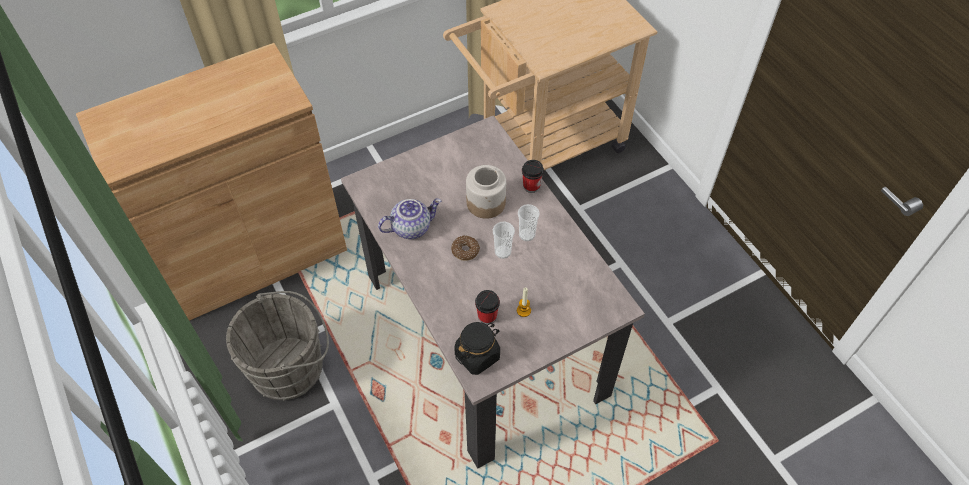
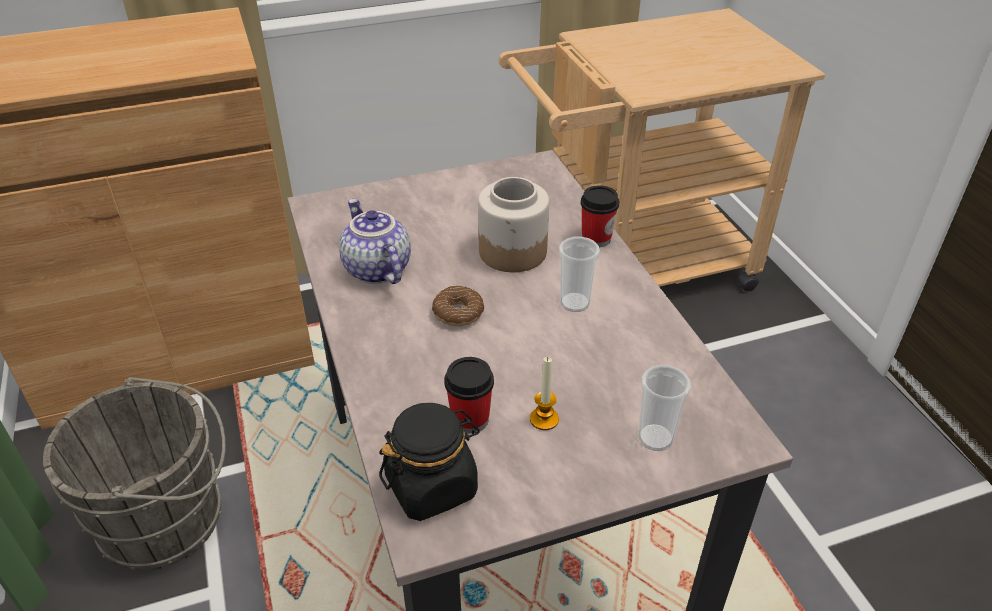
camera: 10 degrees right, 15 degrees down
(411, 227) = (375, 269): teapot -> teapot turned 105 degrees counterclockwise
(503, 252) = (525, 322): cup -> cup (655, 438)

